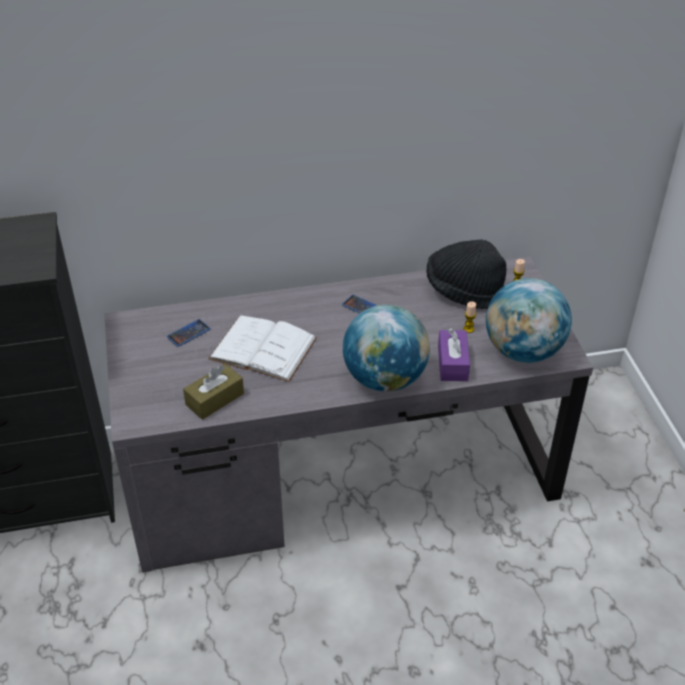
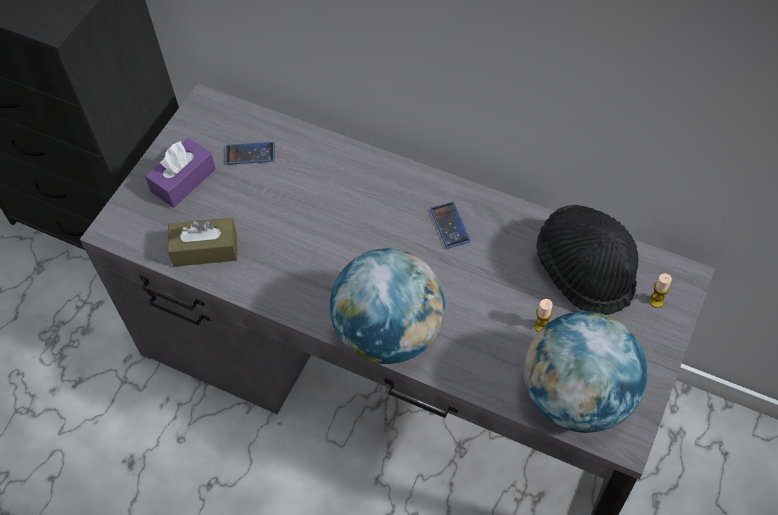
camera: 40 degrees right, 15 degrees up
(263, 348) = (303, 216): white book -> none
(452, 363) = (480, 360): purple tissue box -> purple tissue box (183, 180)

